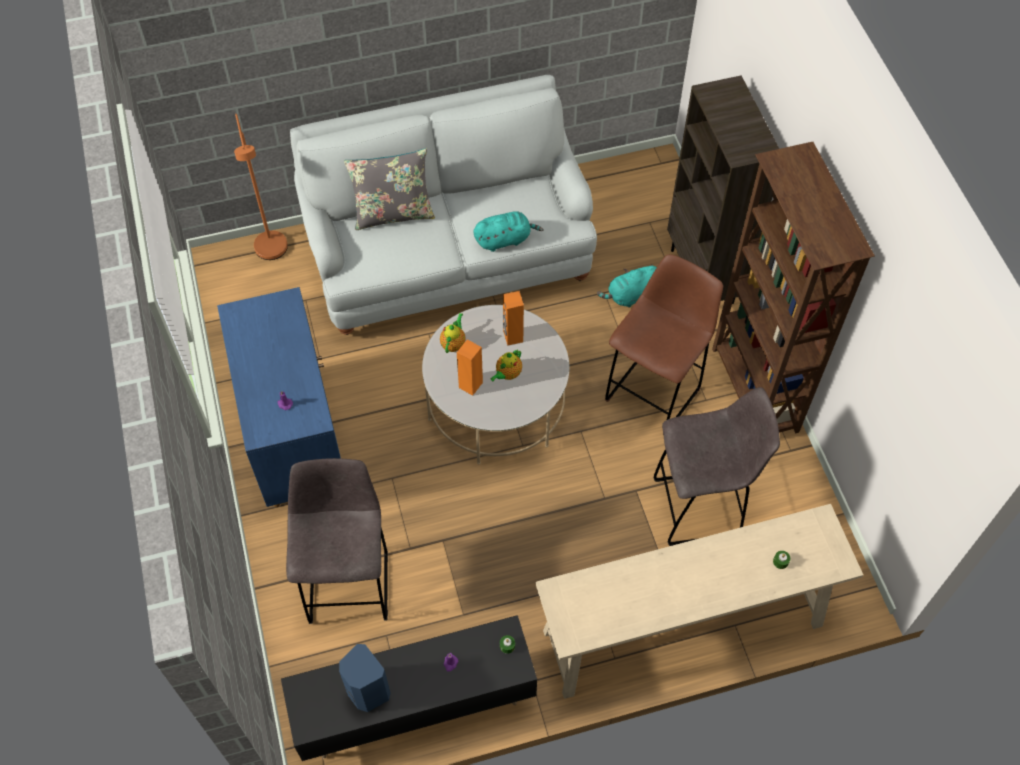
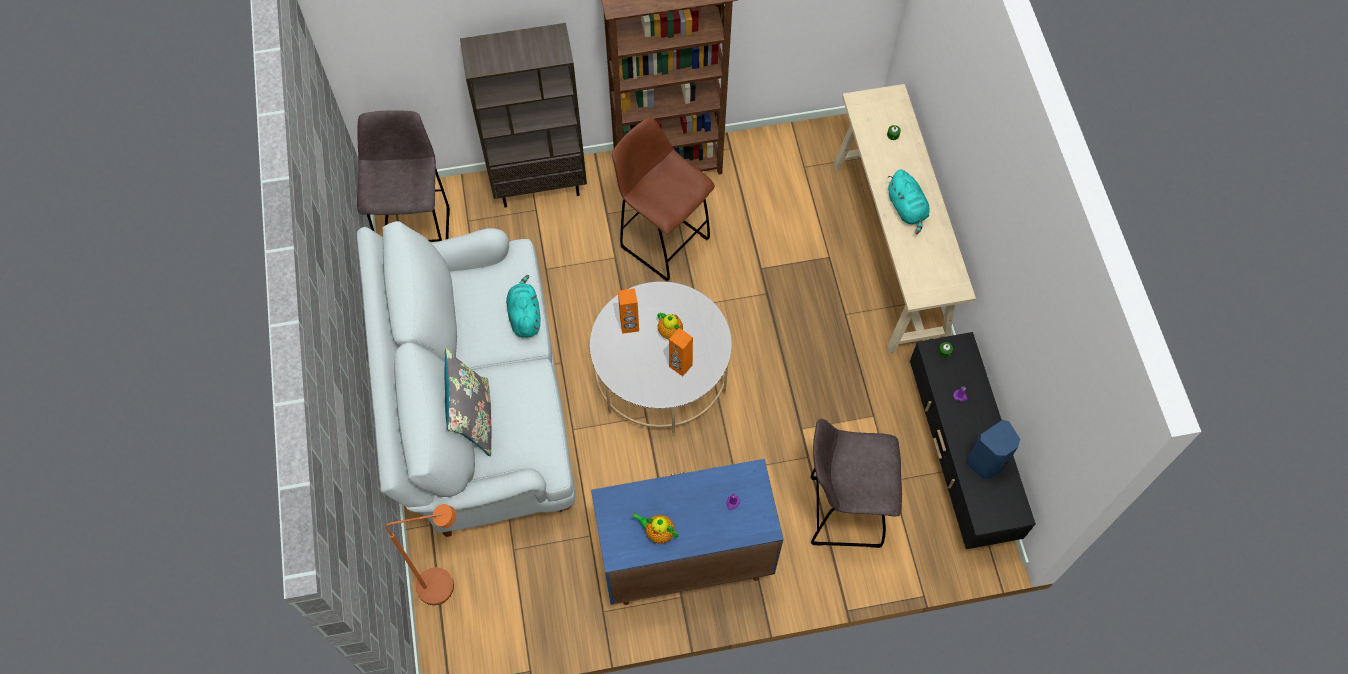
camera: 85 degrees left, 5 degrees up
(453, 343) = (632, 378): teapot -> teapot (658, 532)
(631, 296) = (553, 247): turquoise plush toy -> turquoise plush toy (907, 209)
(699, 507) = (780, 222): grey stool -> grey stool (417, 232)

